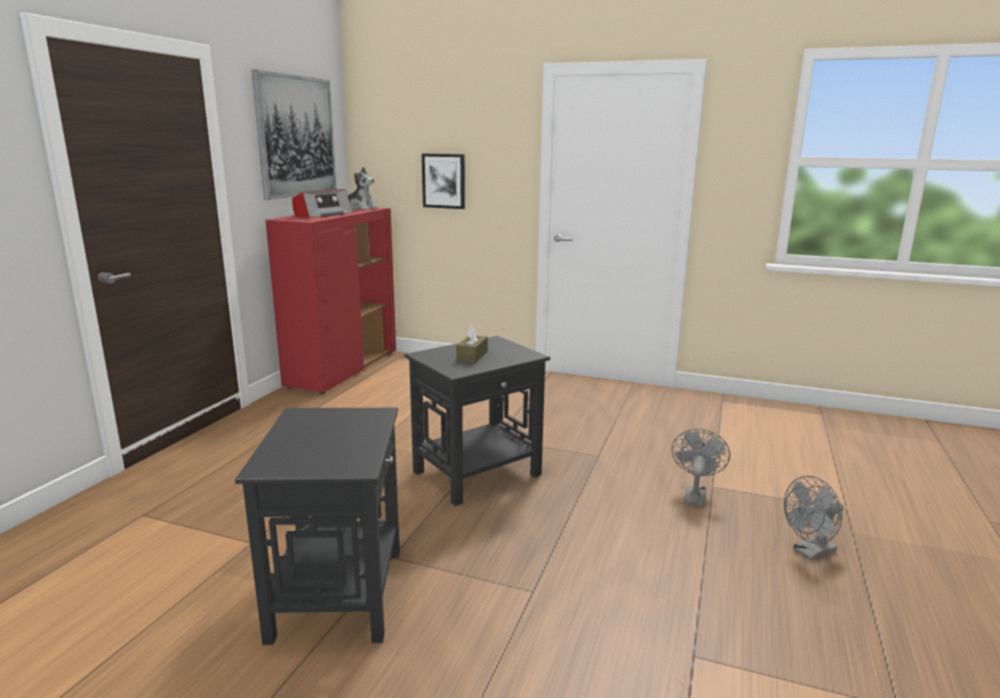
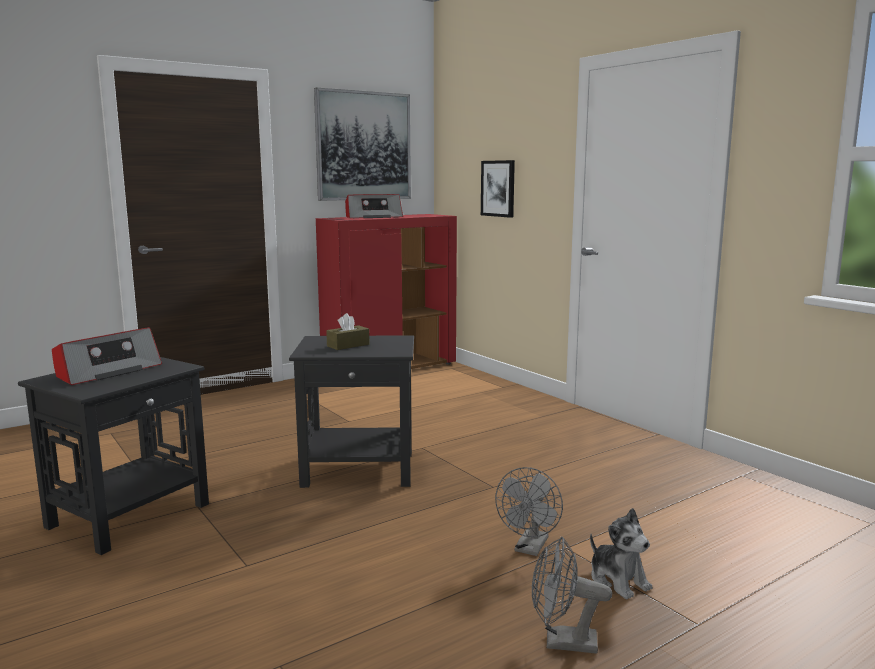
camera: 35 degrees right, 5 degrees down
(313, 438) = (107, 371): none -> radio
(360, 208) = (426, 215): plush toy -> plush toy (618, 580)
(694, 495) = (530, 548): grey fan -> grey fan turned 150 degrees clockwise

